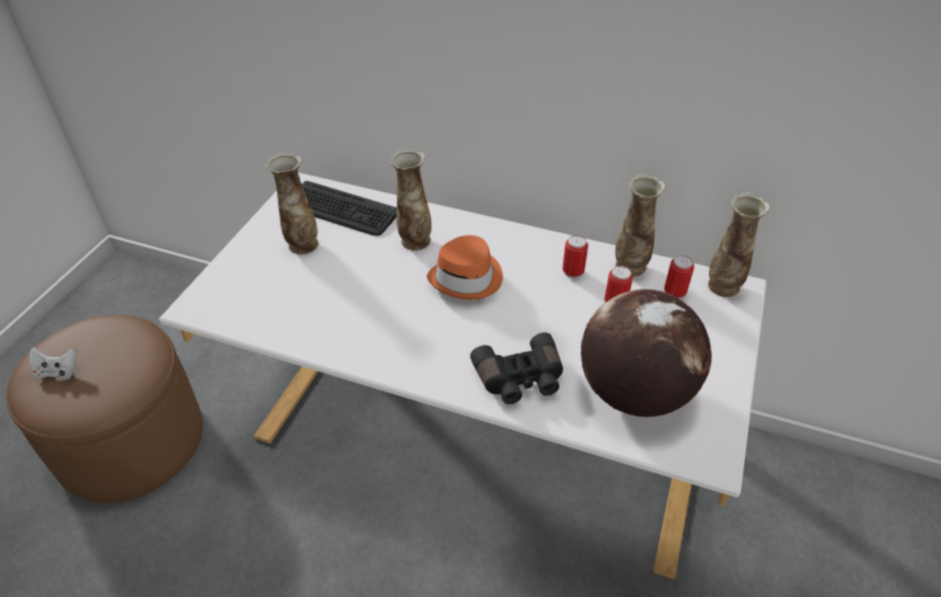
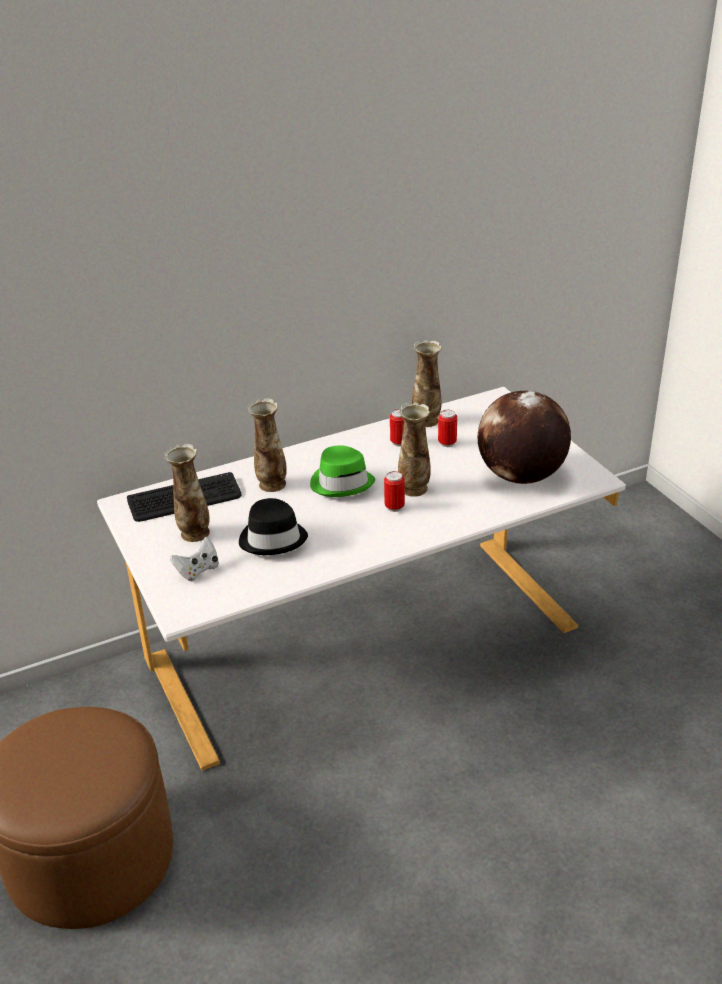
camera: 45 degrees left, 10 degrees down
(58, 372) = (47, 785): white game controller -> white game controller (198, 570)
(342, 291) = (273, 538): none -> black hat
(467, 278) = (342, 483): orange hat -> green hat
(520, 380) = (456, 509): black binoculars -> none
(674, 293) = (469, 419): can -> can (394, 507)
(723, 287) = (489, 402): vase -> vase (414, 489)

